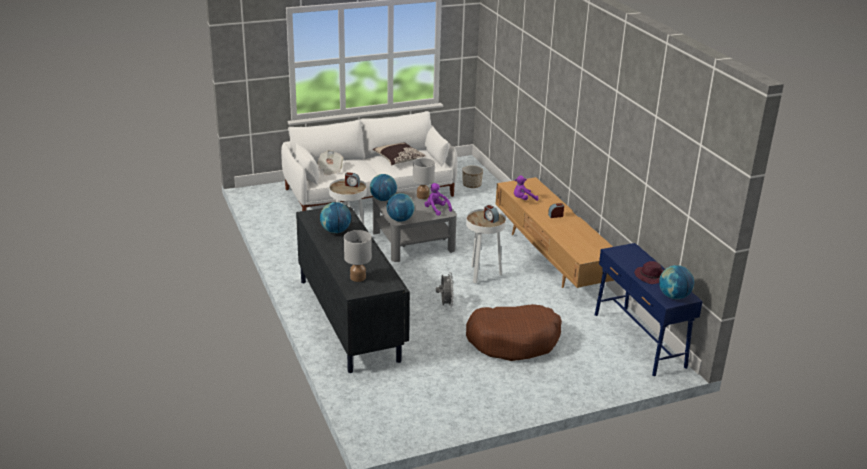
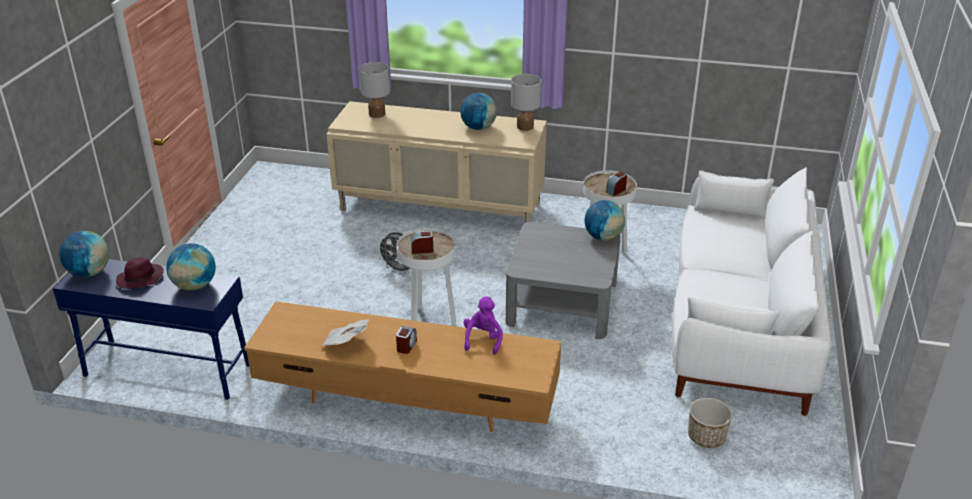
camera: 125 degrees right, 5 degrees up
(330, 169) = (730, 227): newspaper -> newspaper (346, 343)
(350, 318) = (440, 208): black cabinet -> beige cabinet
(398, 159) = (732, 294): pillow -> none
(400, 219) = (535, 230): globe -> globe (195, 286)
(423, 196) = (585, 269): grey table lamp -> grey table lamp (525, 127)
(436, 209) = (536, 265): purple plush toy -> none
(513, 340) = (286, 284): brown dog bed -> none

